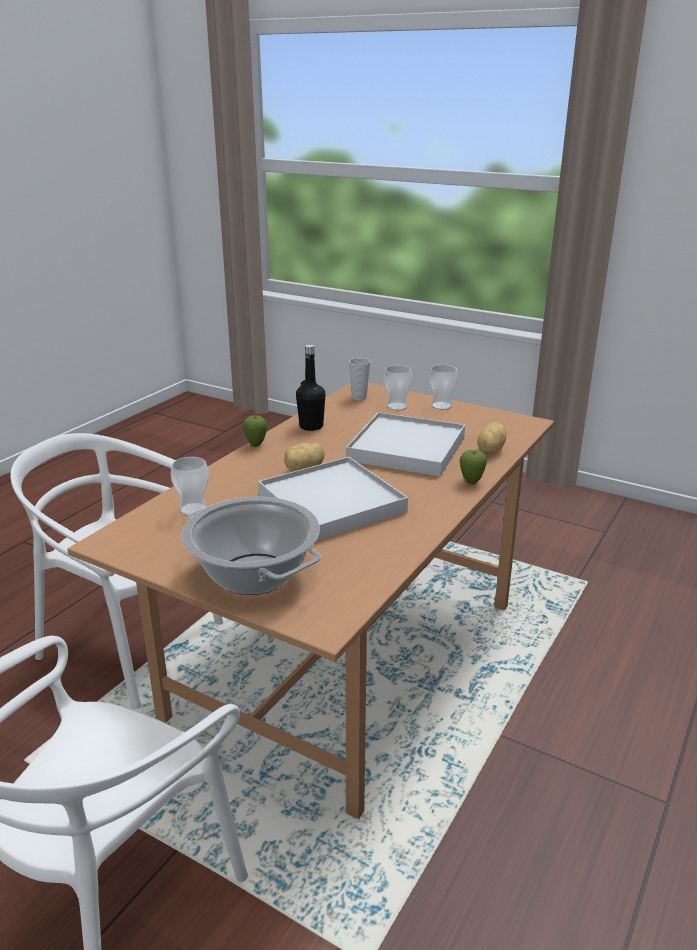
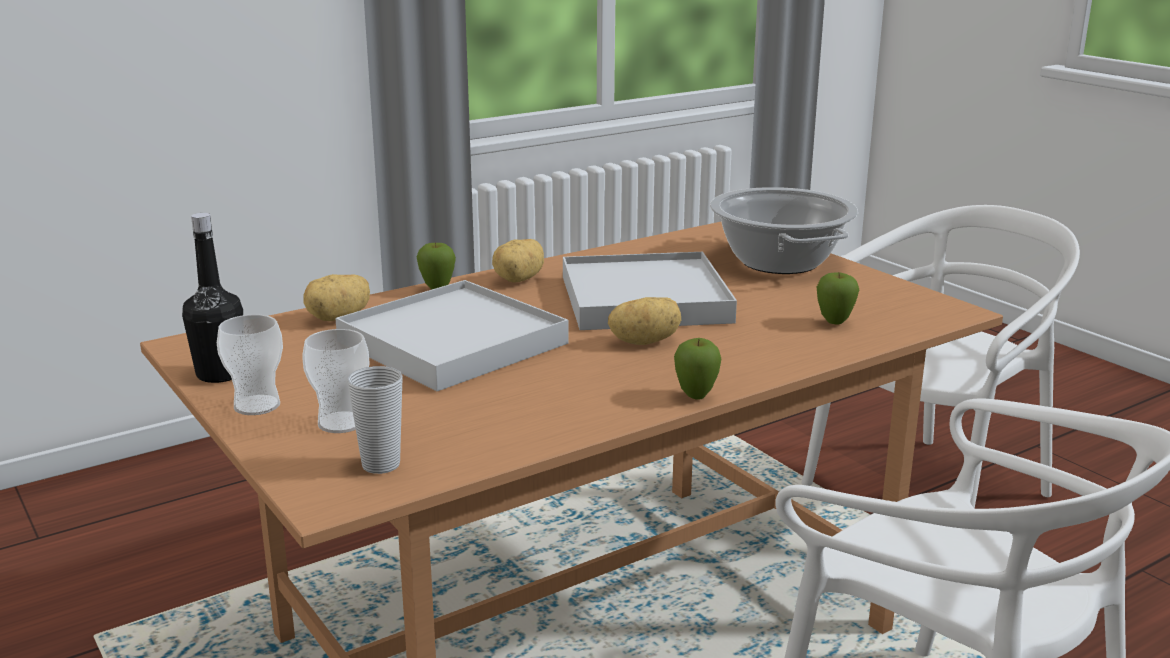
camera: 155 degrees left, 5 degrees down
(193, 510) = (834, 323): cup -> apple
(311, 426) = (562, 414): black bottle -> black bottle (220, 374)
(433, 504) = (520, 279): none -> potato

